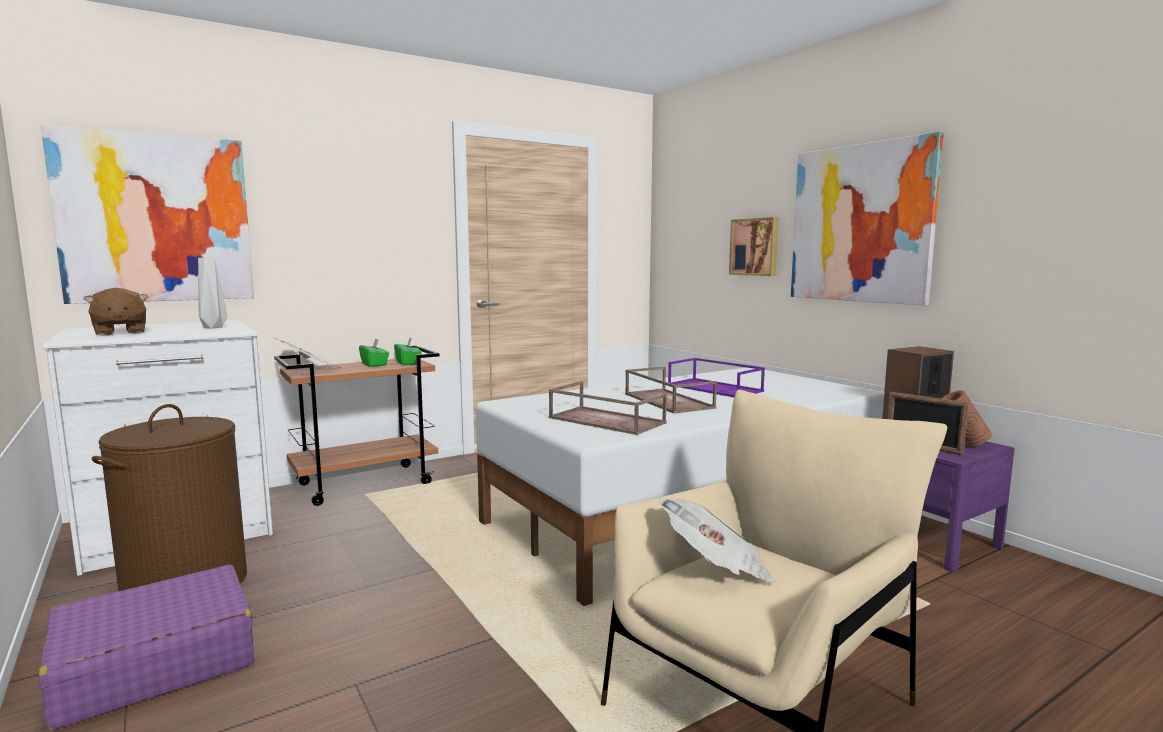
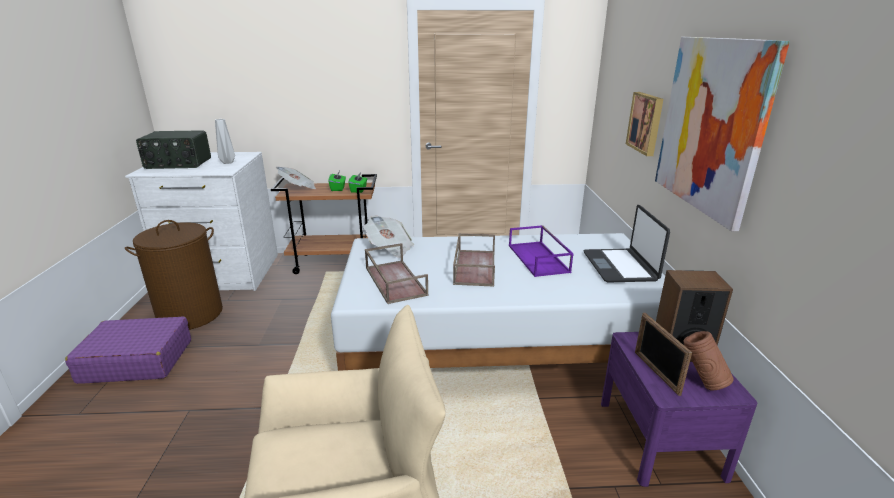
camera: 30 degrees right, 15 degrees up
(119, 333) = (178, 164): brown plush toy -> radio
(156, 219) = (211, 86): picture -> none
(716, 567) = (304, 439): newspaper -> newspaper (390, 248)
(794, 383) = (620, 266): none -> laptop

